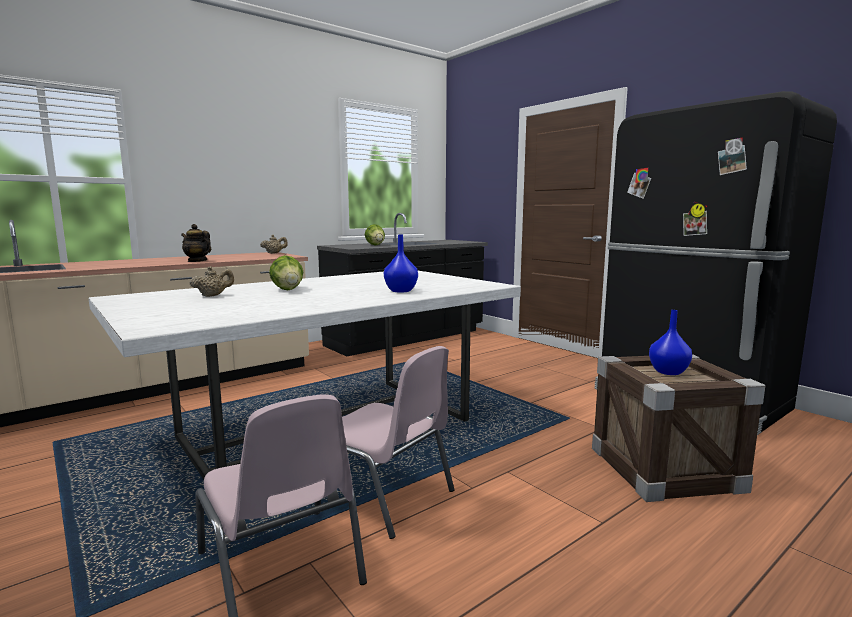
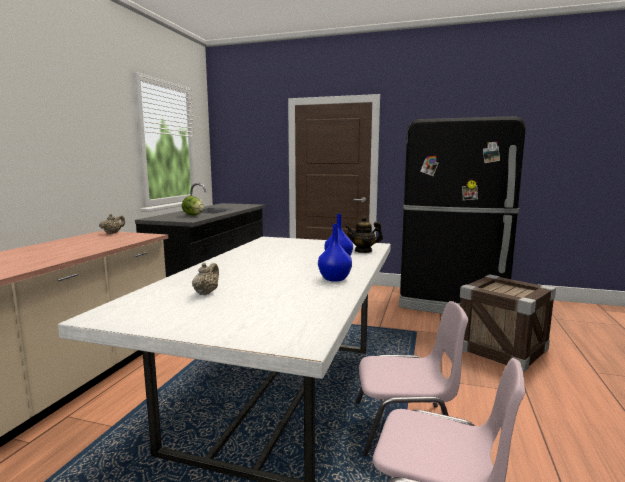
camera: 35 degrees left, 0 degrees up
(197, 261) = (70, 254): teapot -> teapot (363, 251)
(288, 290) = (249, 273): lettuce -> none
(667, 372) = (500, 289): blue vase -> blue vase (334, 279)

